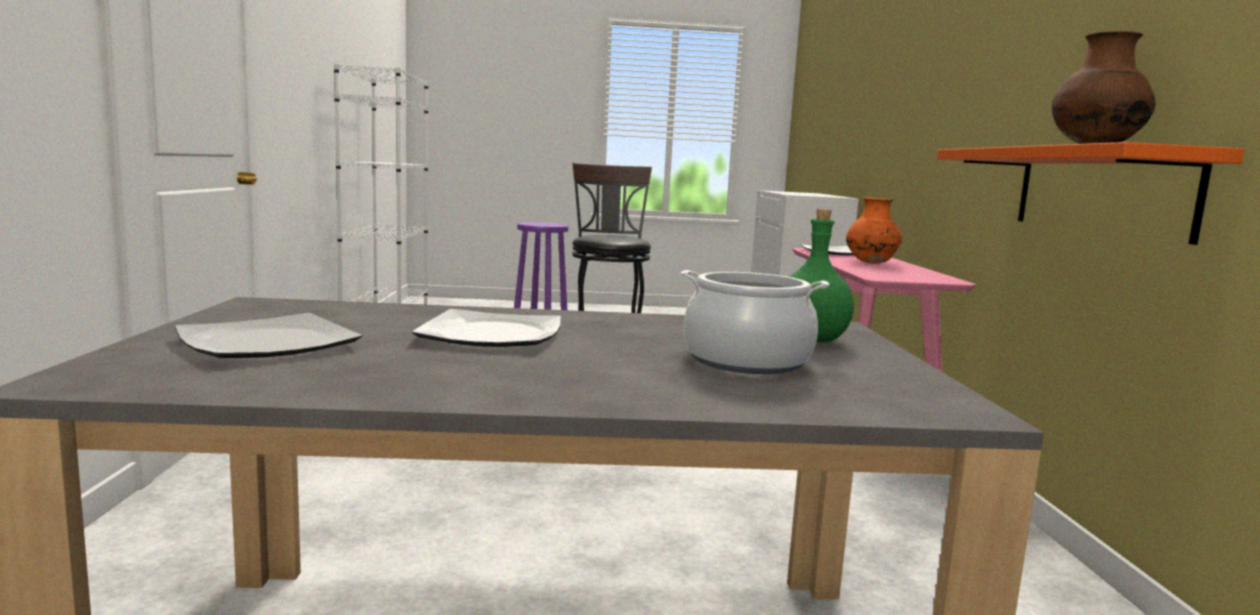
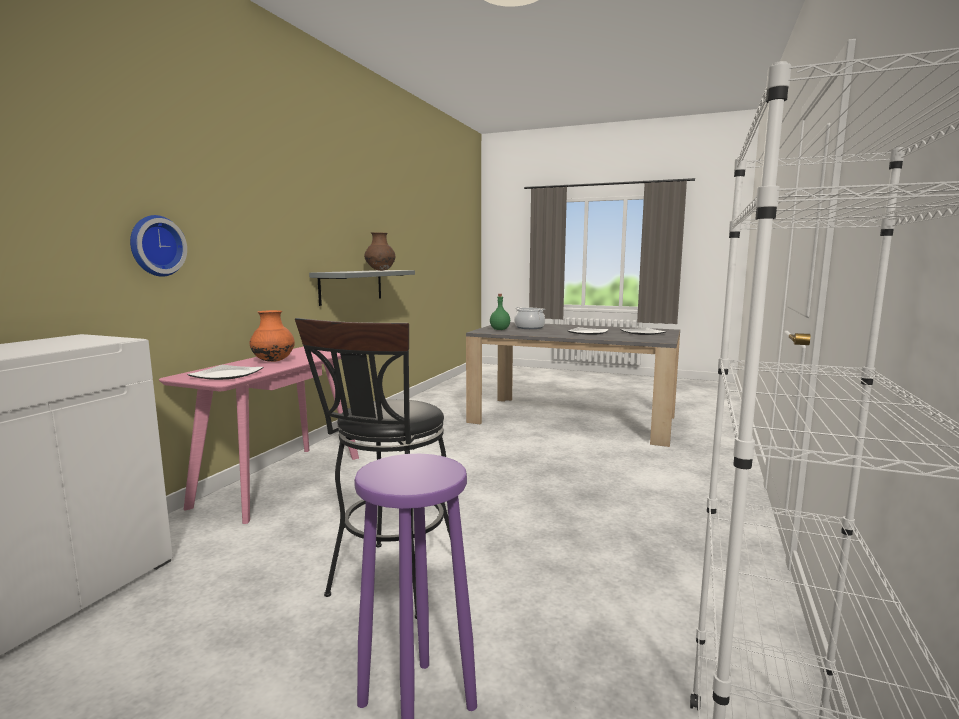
camera: 155 degrees left, 0 degrees up
(897, 125) = (155, 246): none -> wall clock
(1099, 191) = (351, 286): orange shelf -> grey shelf

